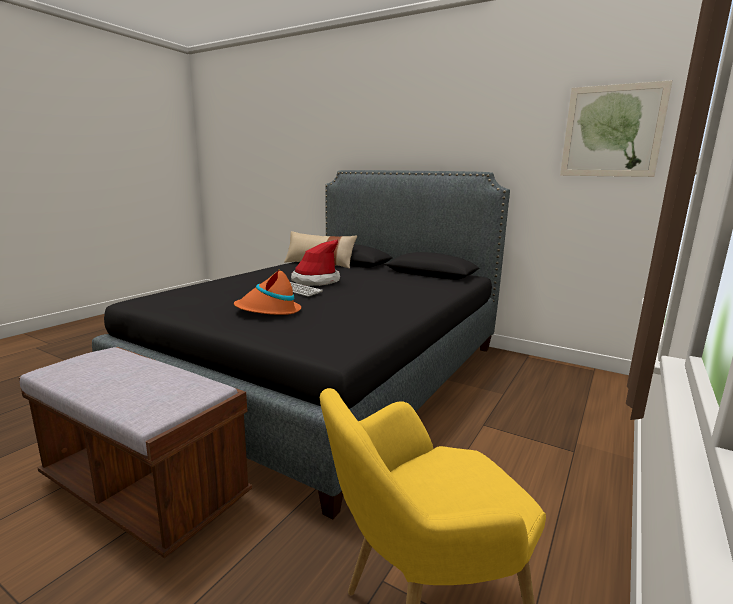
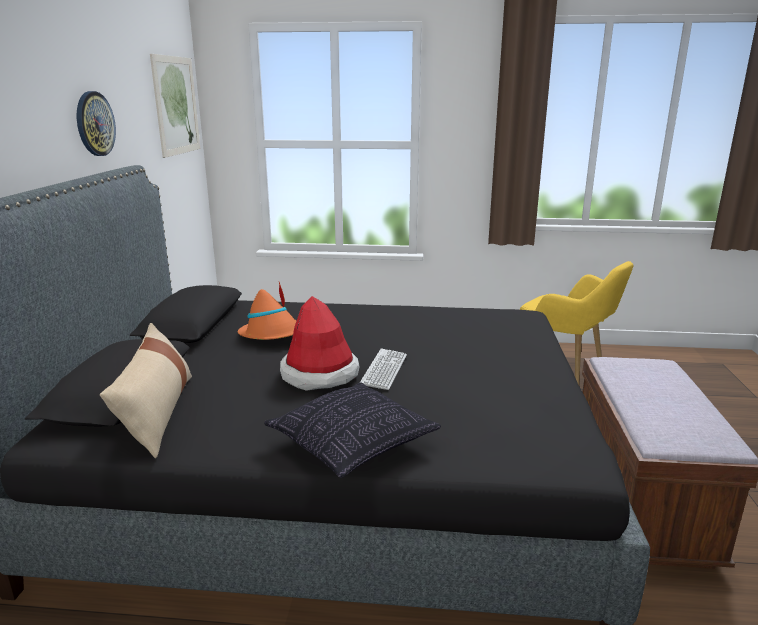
camera: 115 degrees left, 5 degrees up
(239, 277) = (352, 444): none -> pillow
(268, 311) = (483, 359): orange hat -> orange hat (272, 334)
(470, 143) = (94, 124): none -> wall clock

